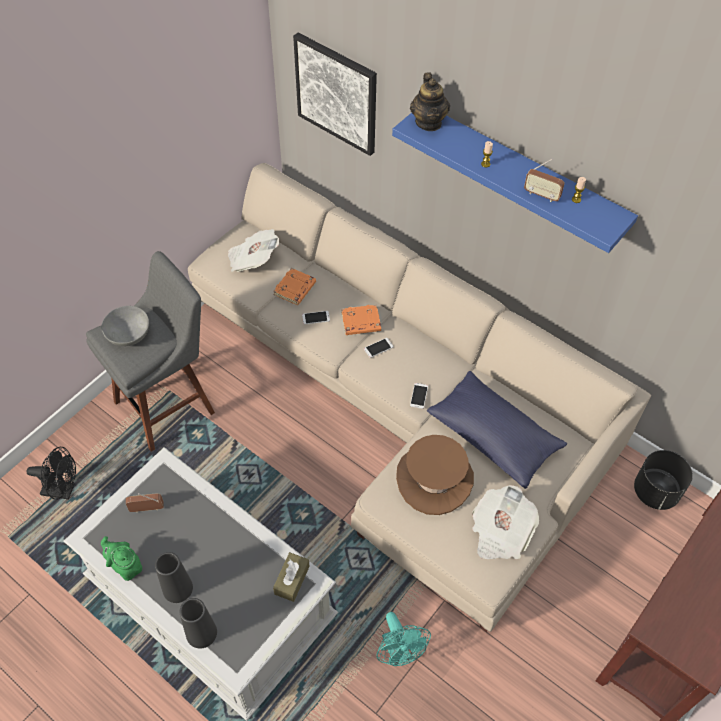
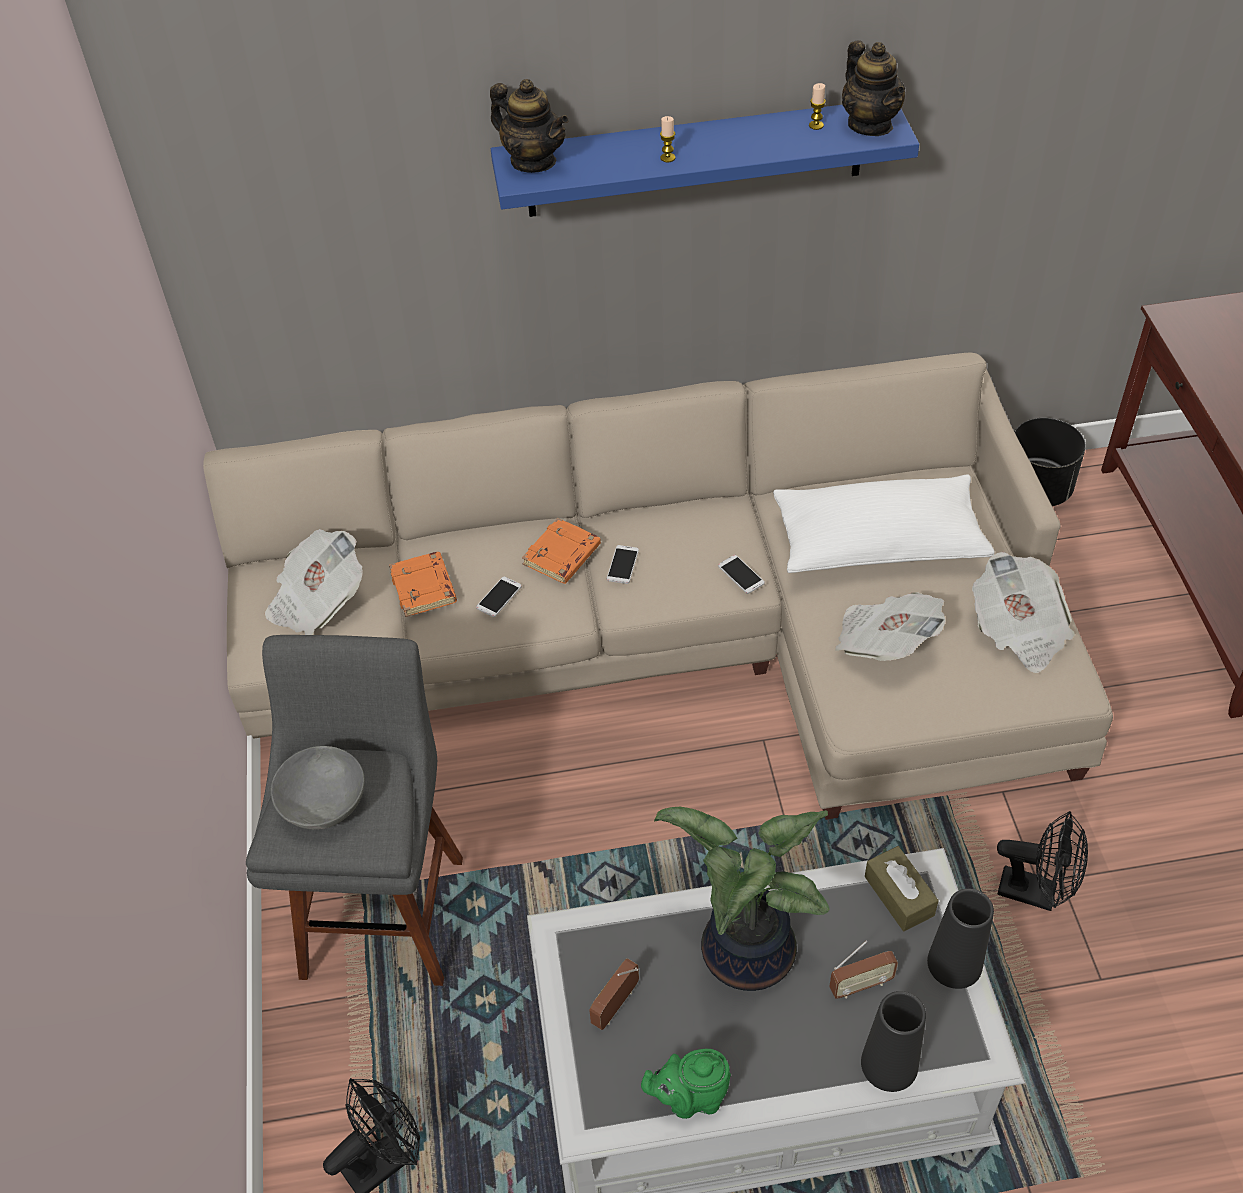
camera: 45 degrees left, 5 degrees down
(177, 588) = (789, 1049): black vase -> black vase (954, 963)
(209, 538) = (742, 954): none -> potted plant
(337, 93) = (313, 235): picture -> none
(399, 653) = (1036, 892): turquoise fan -> black fan
(434, 480) = (885, 642): brown hat -> newspaper
(493, 437) = (878, 543): blue pillow -> white pillow
(541, 195) = (776, 146): radio -> radio (860, 985)
(602, 219) = (870, 125): none -> teapot

